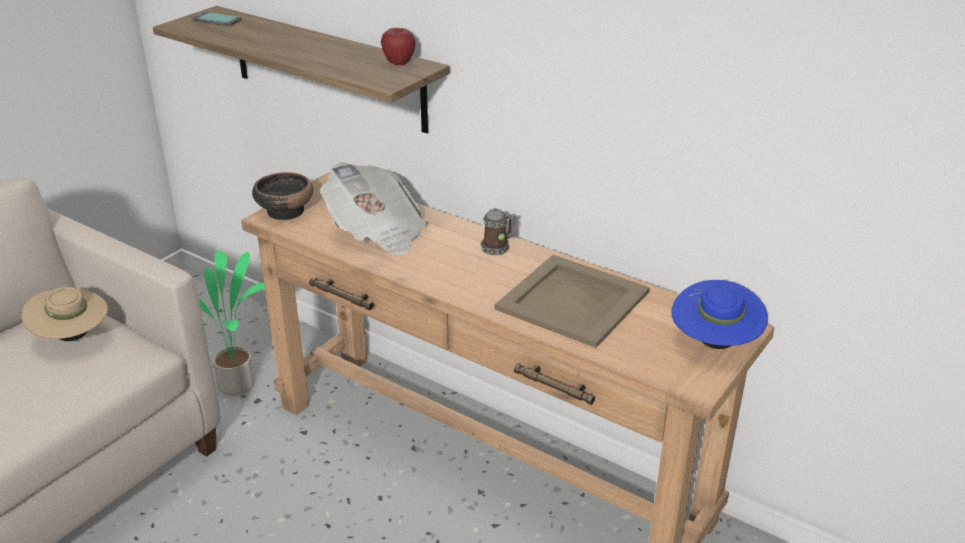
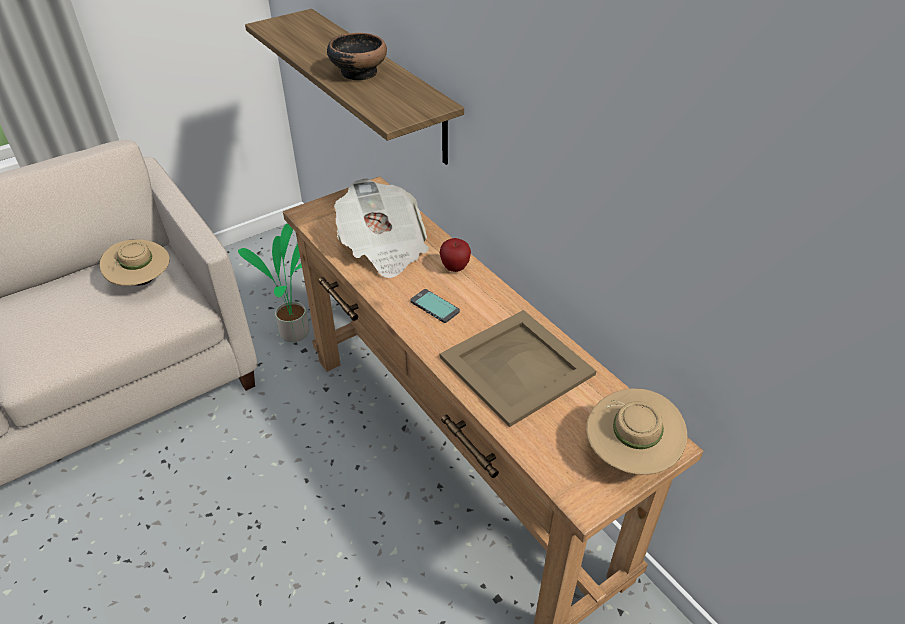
camera: 20 degrees right, 10 degrees up
(217, 20) = (299, 25): phone -> phone (434, 307)
(285, 211) = (321, 209): bowl -> bowl (359, 72)
(399, 63) = (418, 97): apple -> apple (455, 268)
(498, 248) = (479, 289): mug -> none
(714, 343) = (629, 454): blue hat -> beige hat

